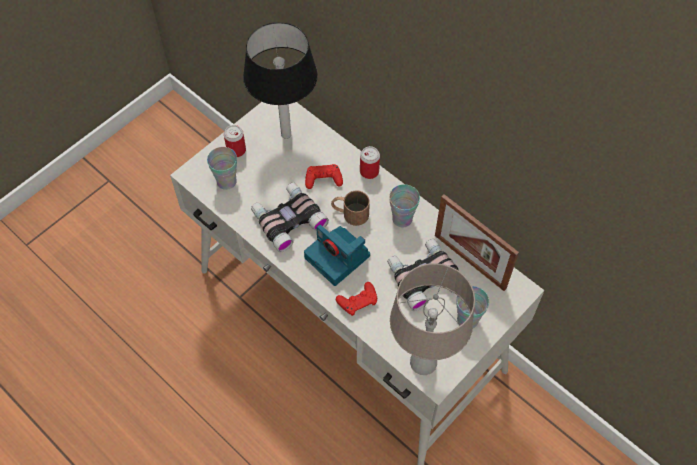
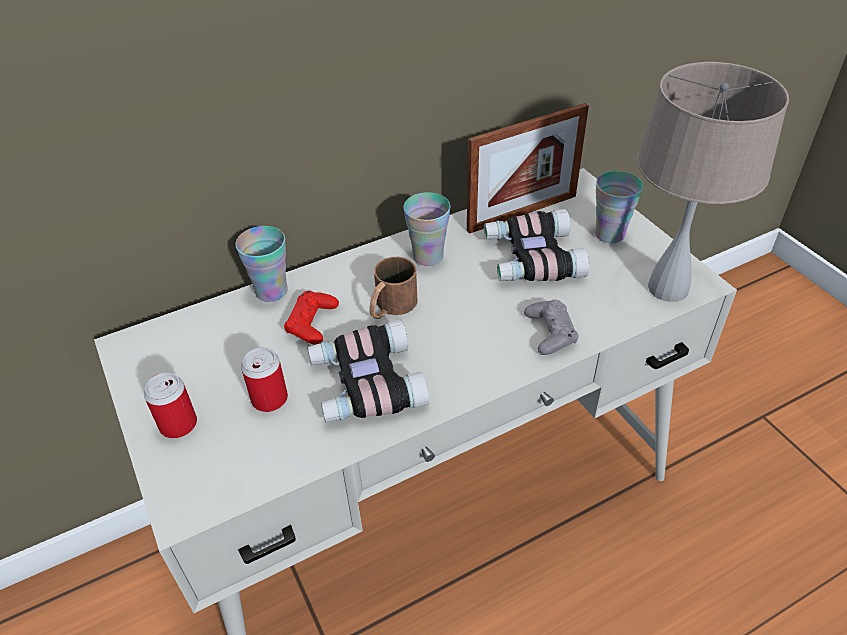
camera: 70 degrees left, 15 degrees down
(226, 181) = (237, 454): cup -> cup (271, 291)
(286, 135) = (196, 349): table lamp -> none
(338, 257) = (465, 337): camera -> none
(358, 301) = (550, 332): red game controller -> grey game controller
(369, 171) = (329, 271): can -> can (269, 399)

